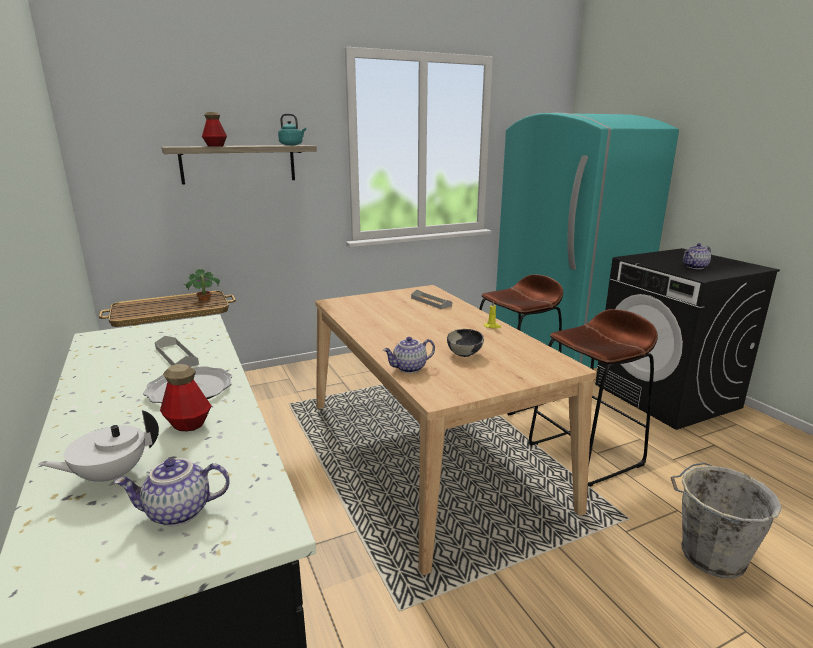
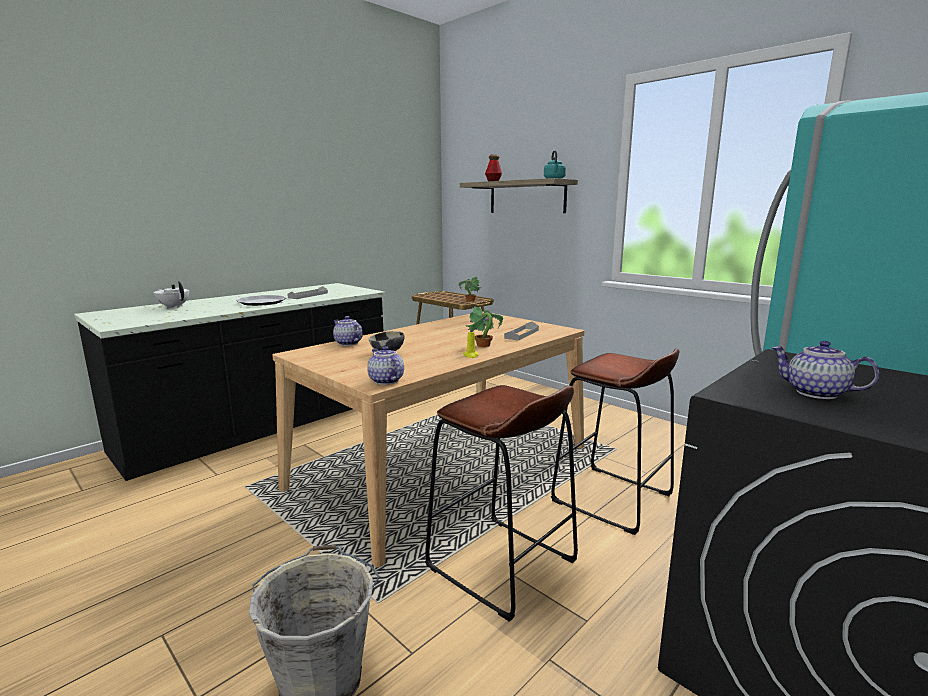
camera: 70 degrees right, 5 degrees down
(178, 513) = (137, 316): teapot -> teapot (385, 381)
(188, 424) = (220, 307): bottle -> none
(461, 318) = (483, 345): none -> potted plant

